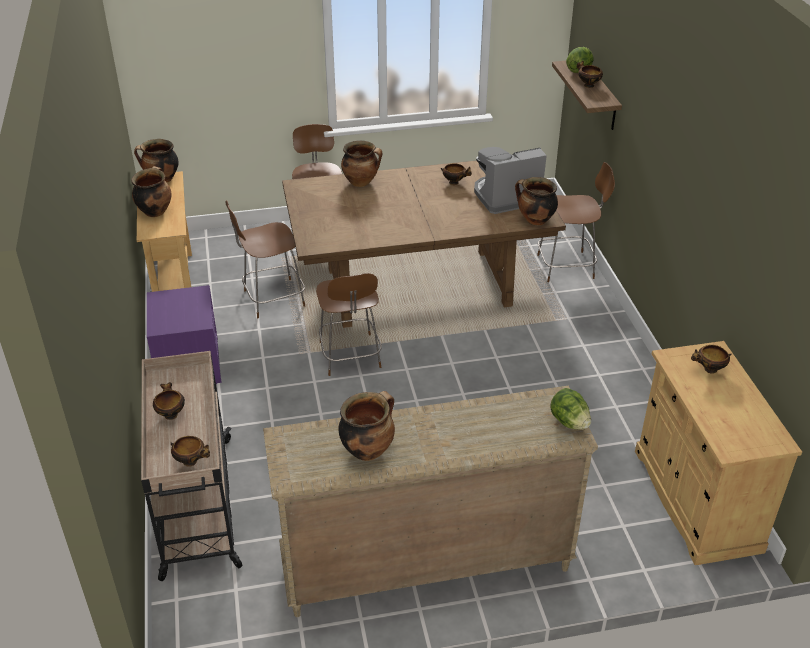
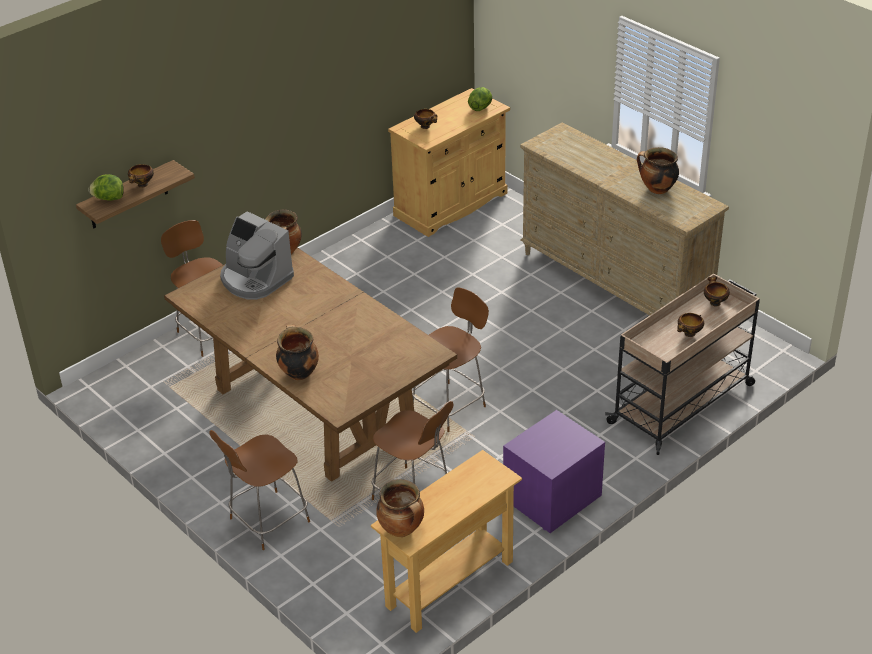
camera: 120 degrees left, 0 degrees up
(155, 211) = (465, 495): cooking pot -> none
(455, 182) = (252, 316): bowl -> none
(569, 422) = (553, 135): lettuce -> lettuce (480, 107)

